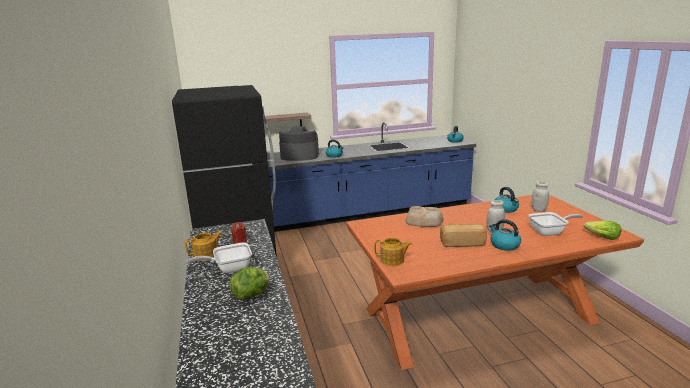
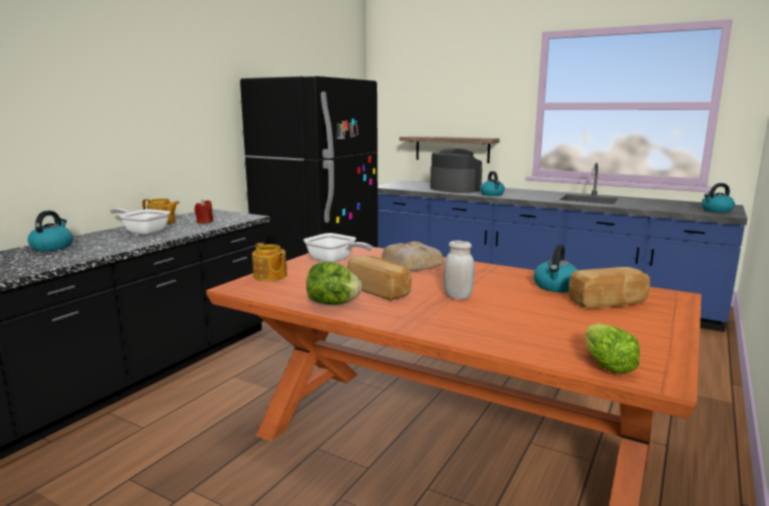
camera: 45 degrees right, 5 degrees down
(252, 295) = (97, 247): lettuce -> lettuce (333, 303)
(504, 245) = (418, 310): kettle -> kettle (52, 247)
(538, 210) = (608, 303): white jar -> bread
(550, 232) = (533, 325): frying pan -> frying pan (334, 261)

